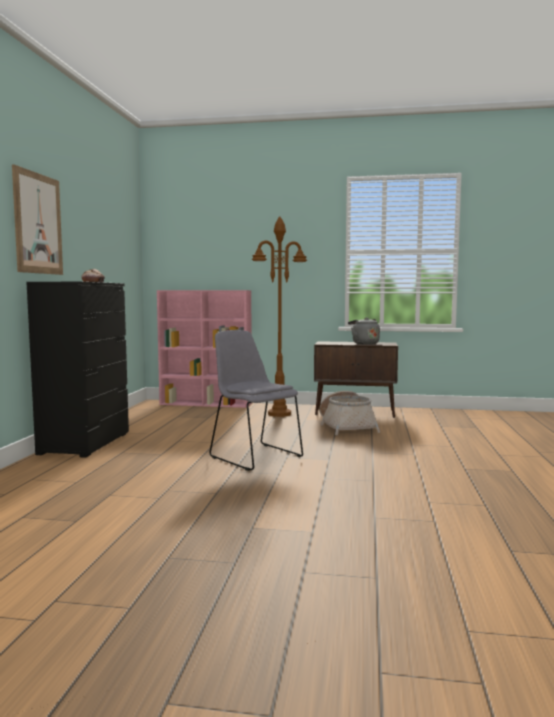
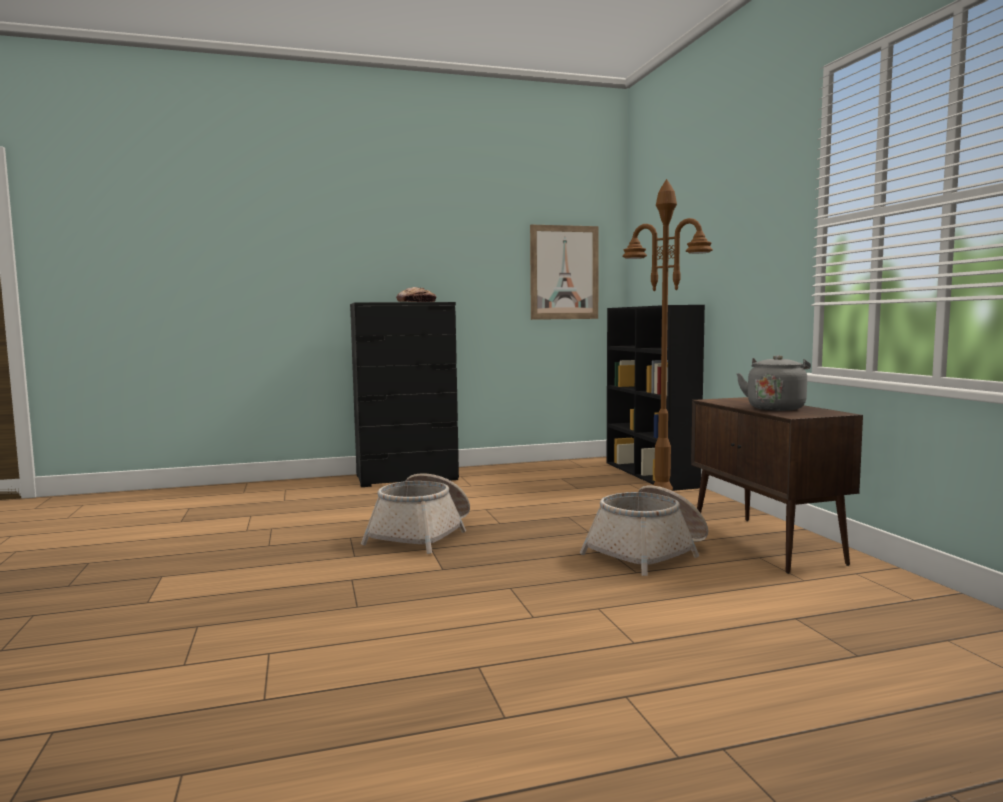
camera: 65 degrees right, 0 degrees up
(38, 223) = (380, 244): picture -> picture (564, 272)
(207, 404) = (650, 475): pink bookcase -> black bookcase
(254, 456) = (422, 534): grey chair -> basket

